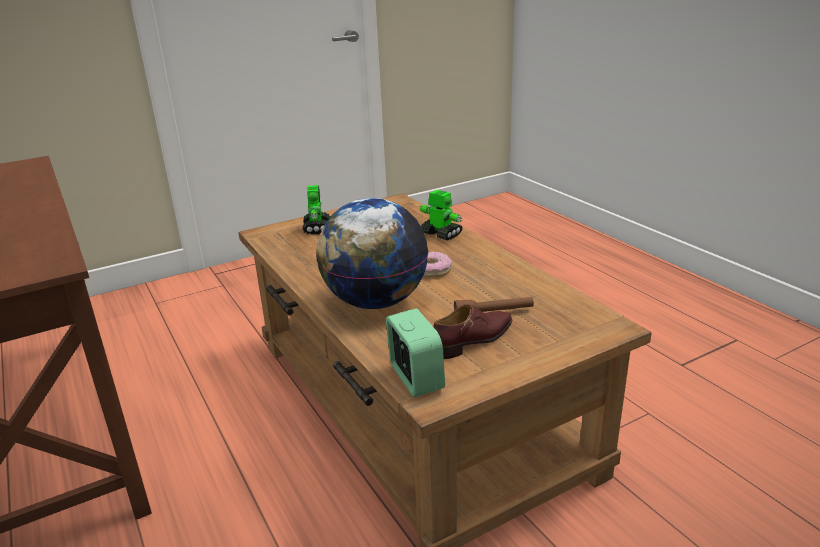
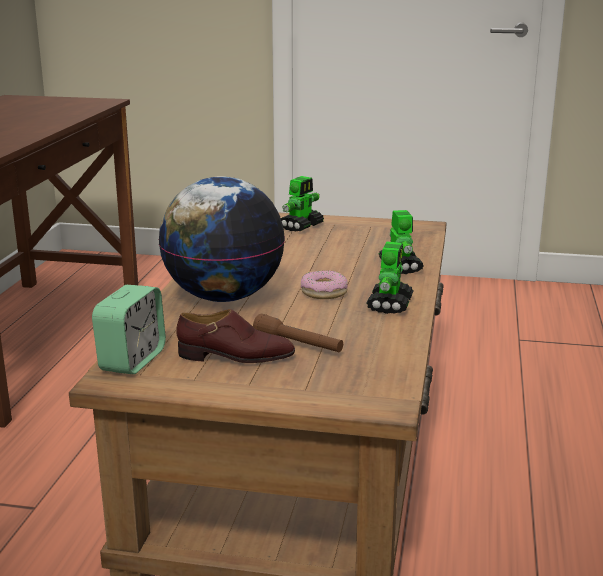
camera: 40 degrees right, 5 degrees down
(487, 262) = (390, 304): none -> toy robot

